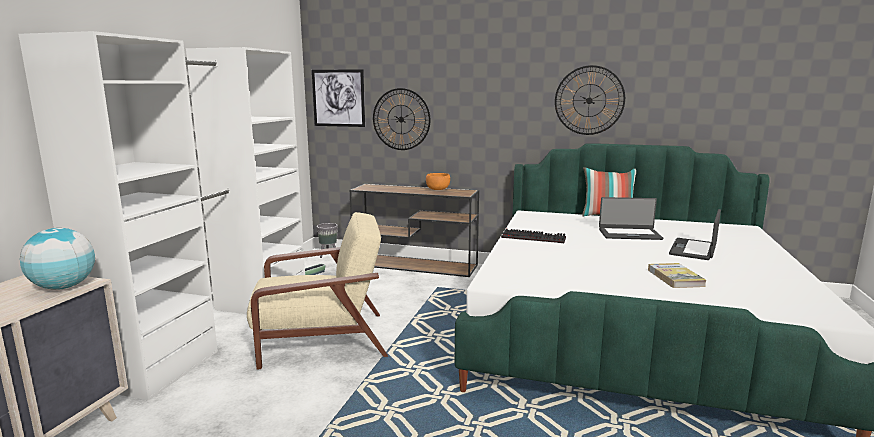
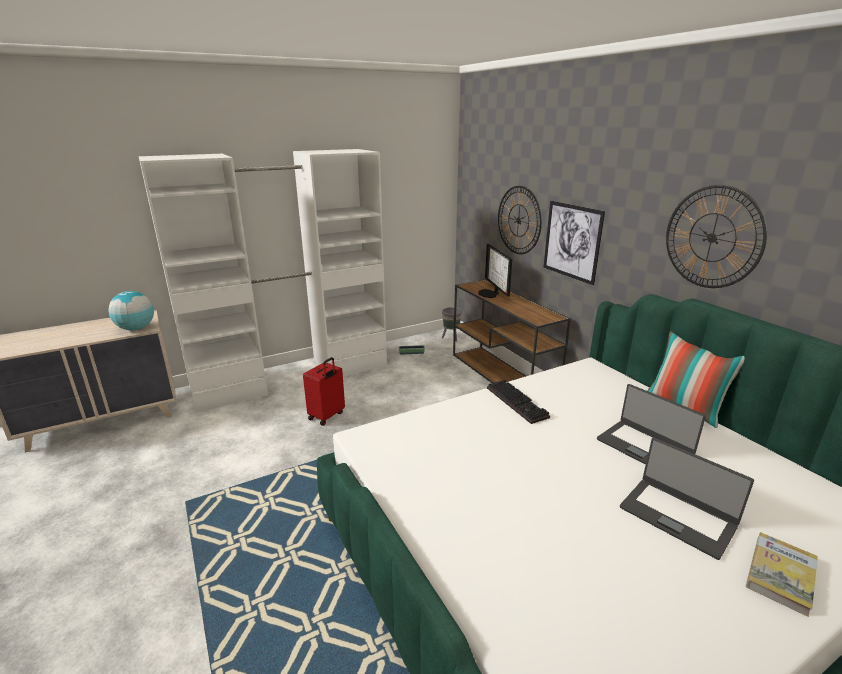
camera: 45 degrees right, 10 degrees up
(320, 339) = (327, 416): beige armchair -> red suitcase
(338, 98) = (477, 188): picture -> picture (572, 241)
(392, 189) = (490, 293): none -> monitor
(437, 189) = (529, 306): orange bowl -> none
(675, 278) = (537, 539): book -> book (780, 574)
(694, 249) = (677, 516): laptop -> laptop turned 120 degrees counterclockwise

